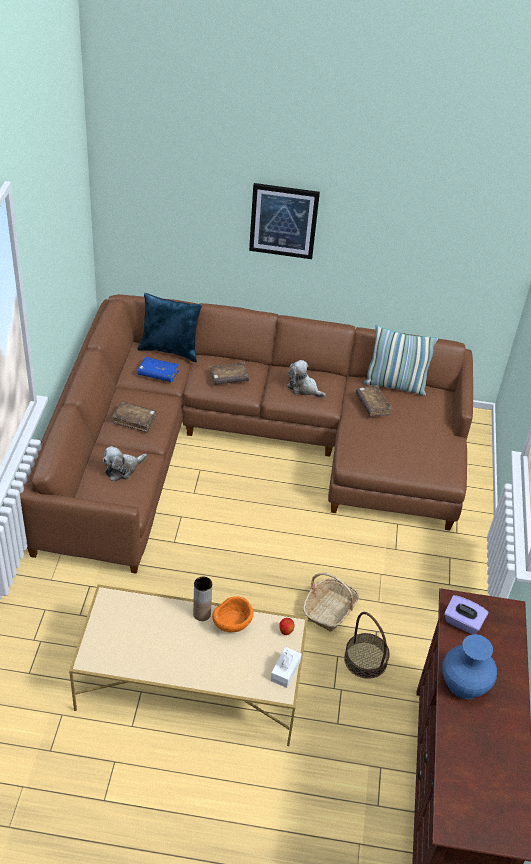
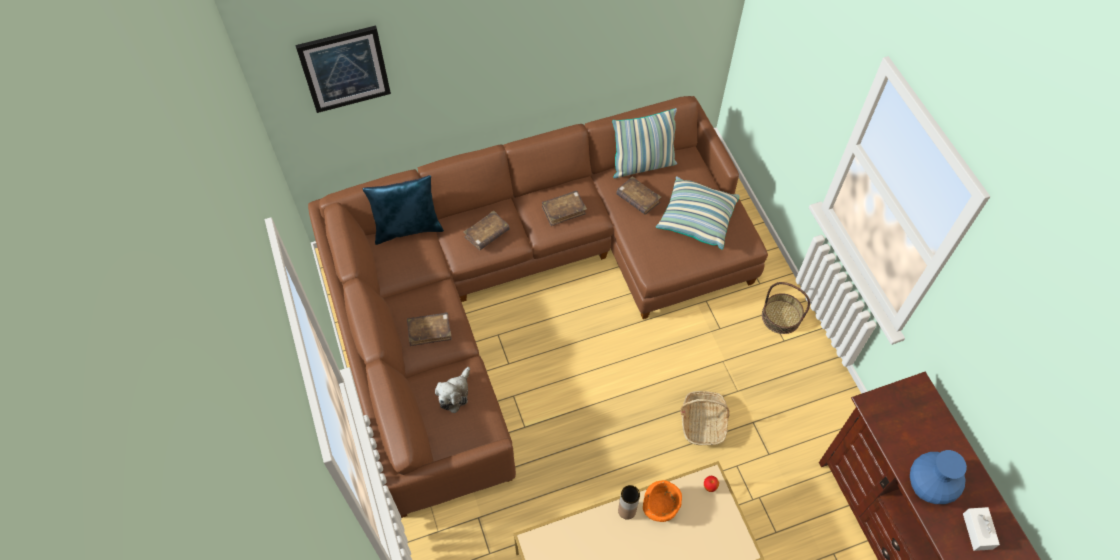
camera: 25 degrees left, 15 degrees up
(158, 374) = (415, 263): blue book -> none
(283, 221) = (485, 55): picture -> picture (344, 69)
(285, 671) = (734, 527): white tissue box -> white tissue box (977, 531)
(303, 388) = (563, 211): plush toy -> brown book
(365, 660) = (761, 456): basket -> basket (781, 317)
(414, 440) = (696, 219): none -> pillow
(462, 623) = (891, 423): purple tissue box -> none

